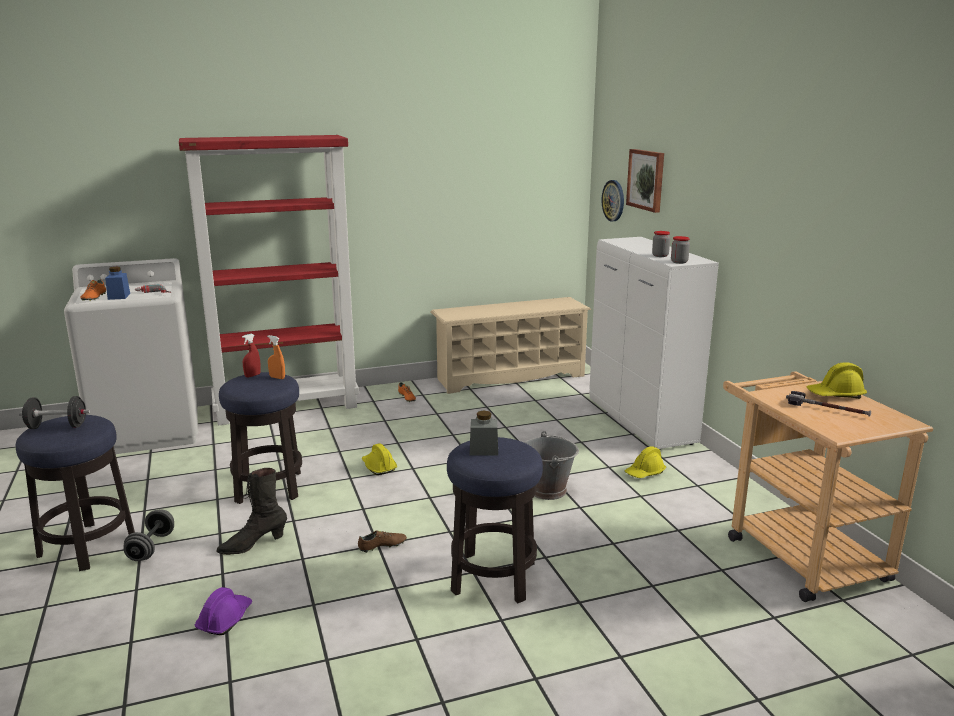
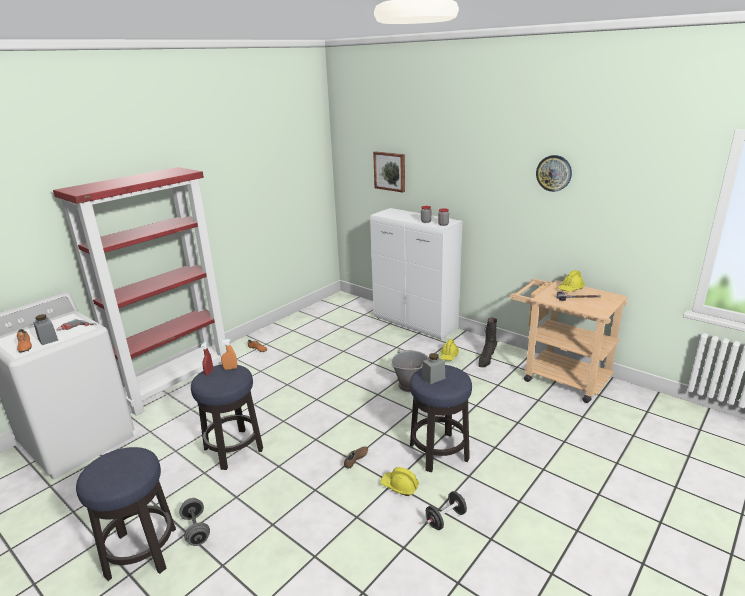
camera: 30 degrees left, 5 degrees up
(57, 427) = (108, 469): black dumbbell -> black dumbbell (445, 519)
(119, 296) = (48, 339): blue jar -> grey jar
(224, 619) = (311, 554): purple hard hat -> none
(253, 545) = (270, 495): black boot -> black boot (486, 359)
(378, 467) = (293, 406): yellow hard hat -> yellow hard hat (399, 486)
(510, 377) = (309, 314): beige shoe rack -> none
(613, 200) = (359, 185): wall clock -> wall clock (554, 173)

